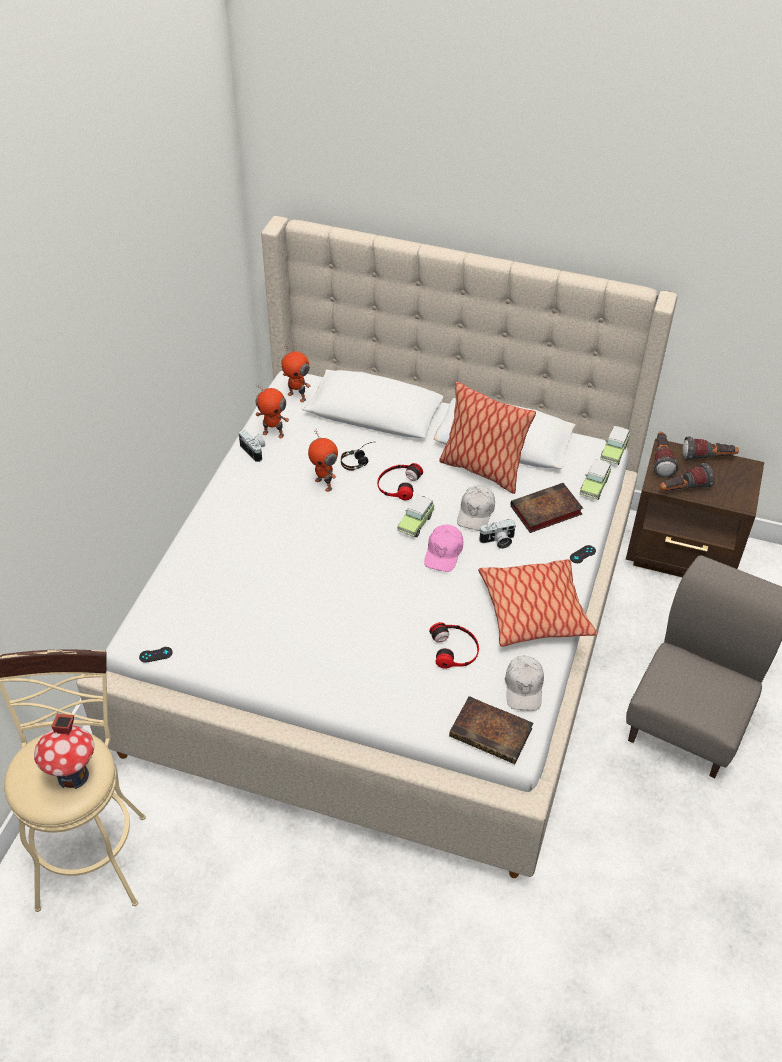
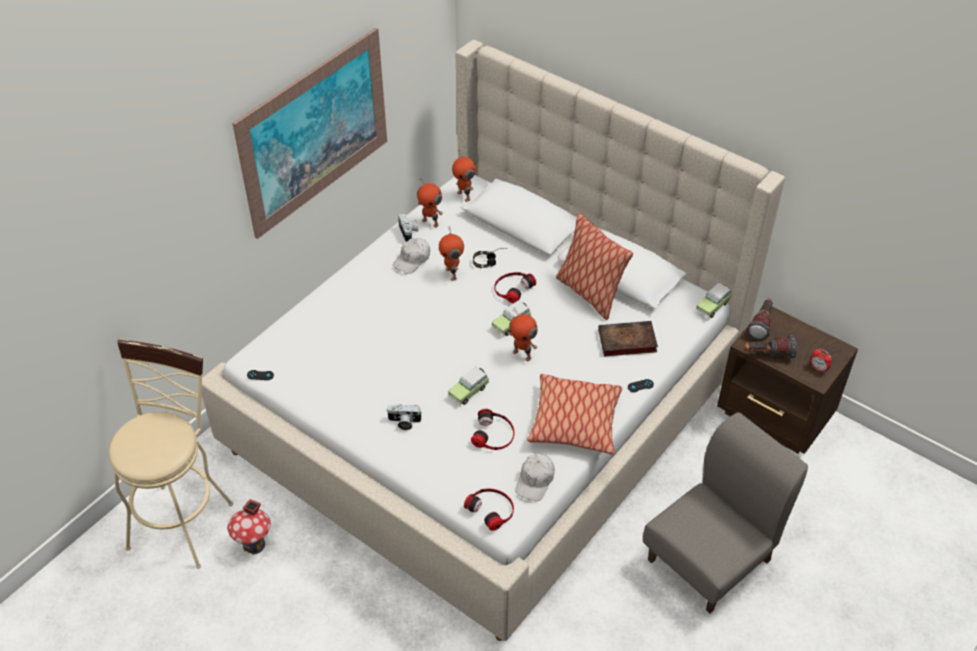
camera: 20 degrees right, 0 degrees up
(73, 776) = (160, 448): toy house -> toy house (254, 544)
(139, 353) = (315, 132): none -> picture
(443, 553) = (522, 354): pink cap -> toy robot
(476, 513) = (566, 328): white cap -> white cap (412, 260)
(493, 733) = (491, 509): book -> headphones
(498, 541) = (573, 356): camera -> camera (404, 422)
(594, 486) = (680, 331): toy car -> toy car (469, 391)
(708, 458) = (806, 333): flashlight -> none
(737, 492) = (818, 369): none -> alarm clock

